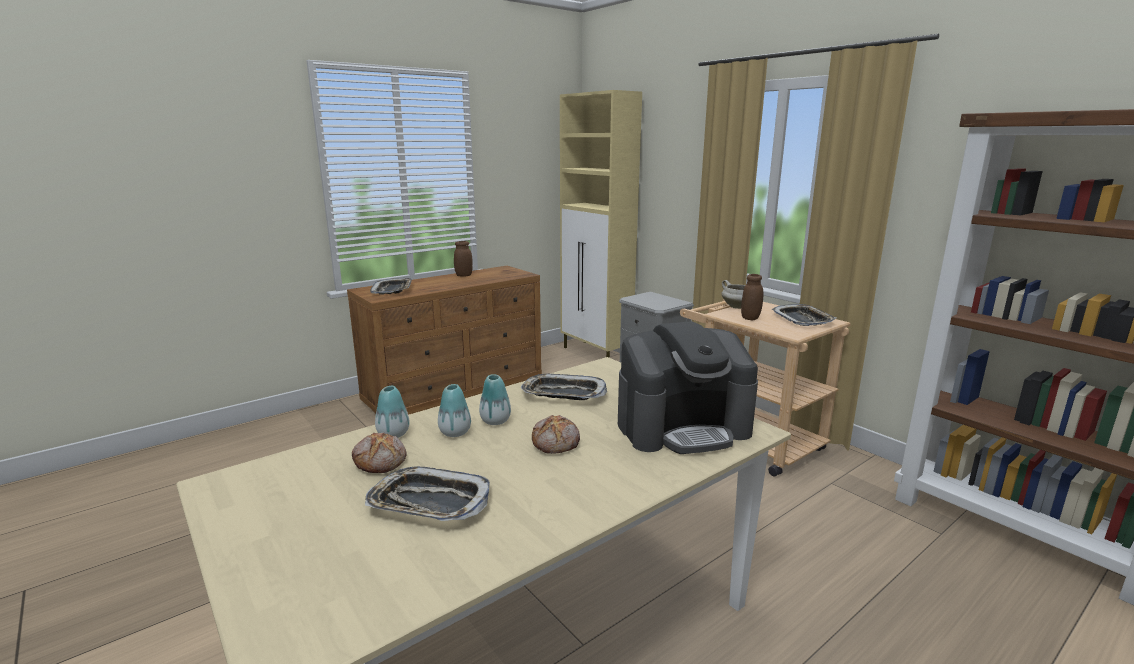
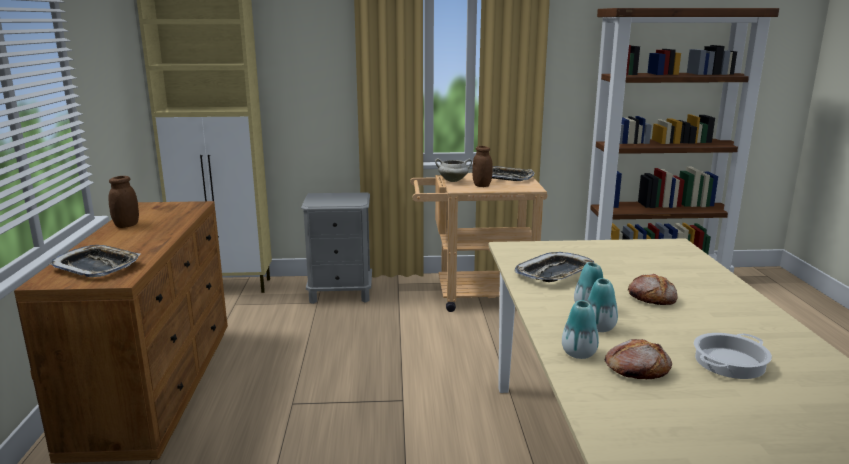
camera: 55 degrees left, 0 degrees up
(429, 502) = (730, 363): tray -> cooking pot
(683, 427) = (656, 258): coffee machine -> none

